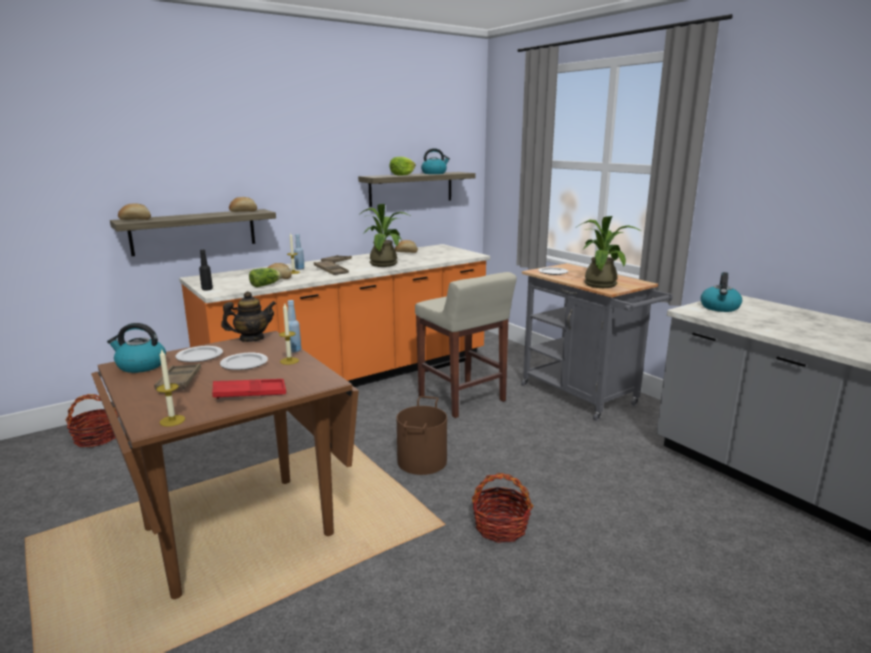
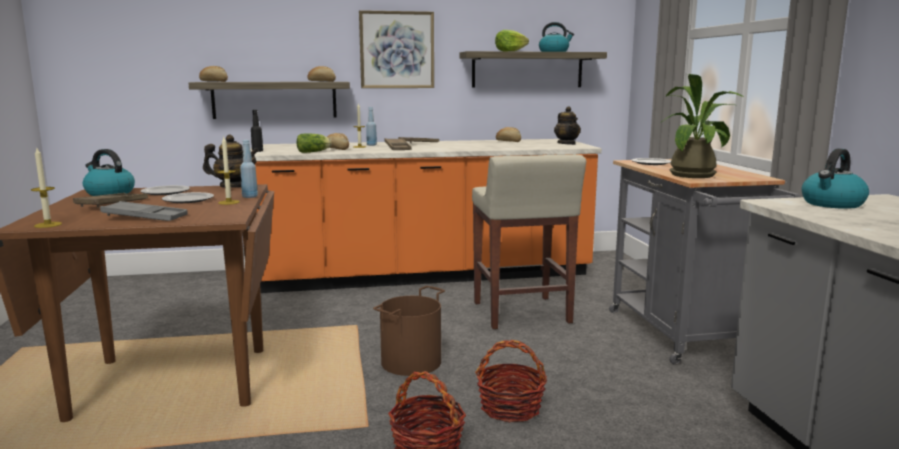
camera: 25 degrees right, 5 degrees down
(96, 438) = (153, 287): basket -> basket (510, 408)
(250, 393) = (145, 217): red tray -> grey tray
(305, 177) = (397, 50): none -> picture
(385, 263) = (465, 146): potted plant -> none
(456, 252) = (566, 144): none -> teapot

